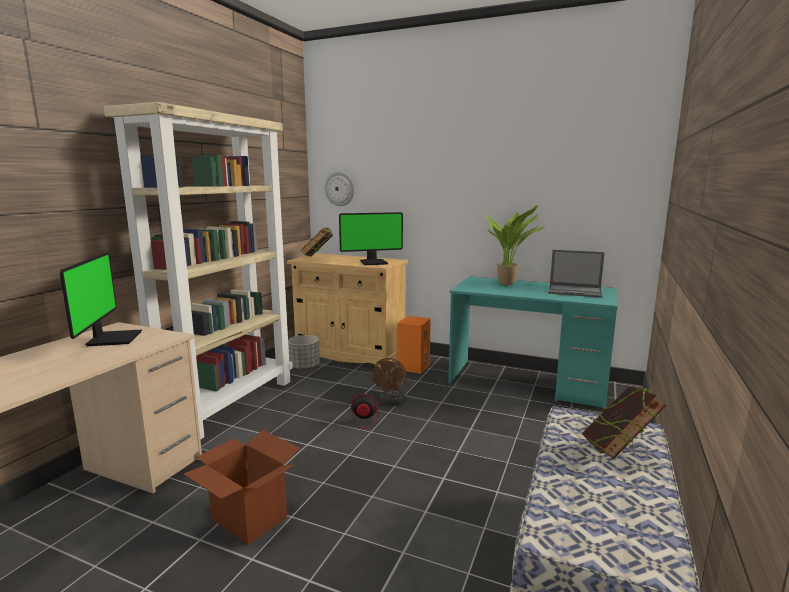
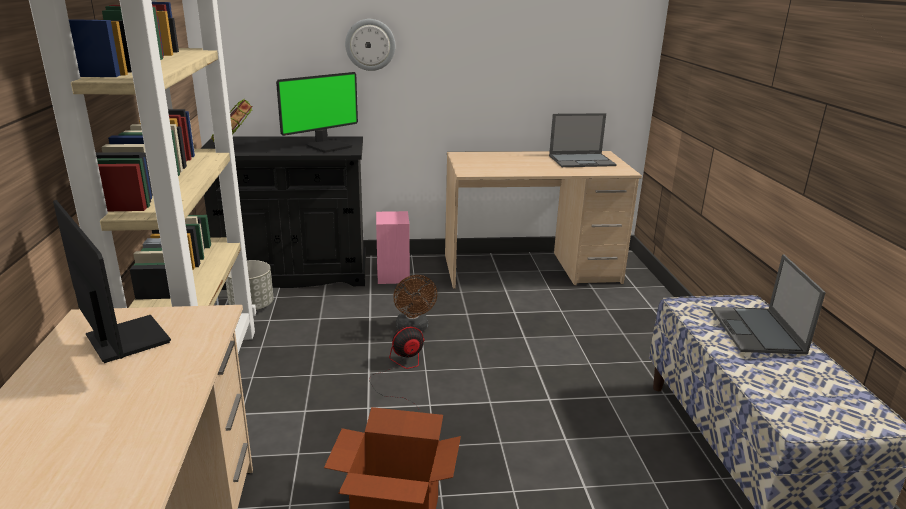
camera: 30 degrees left, 10 degrees up
(340, 189) = (245, 37): wall clock -> wall clock (370, 45)
(350, 353) = (294, 273): beige cabinet -> black cabinet
(413, 366) = (392, 275): orange speaker -> pink speaker
(508, 284) = (505, 158): potted plant -> none
(527, 383) = (531, 270): turquoise desk -> beige desk
(617, 452) = (757, 331): book -> laptop

